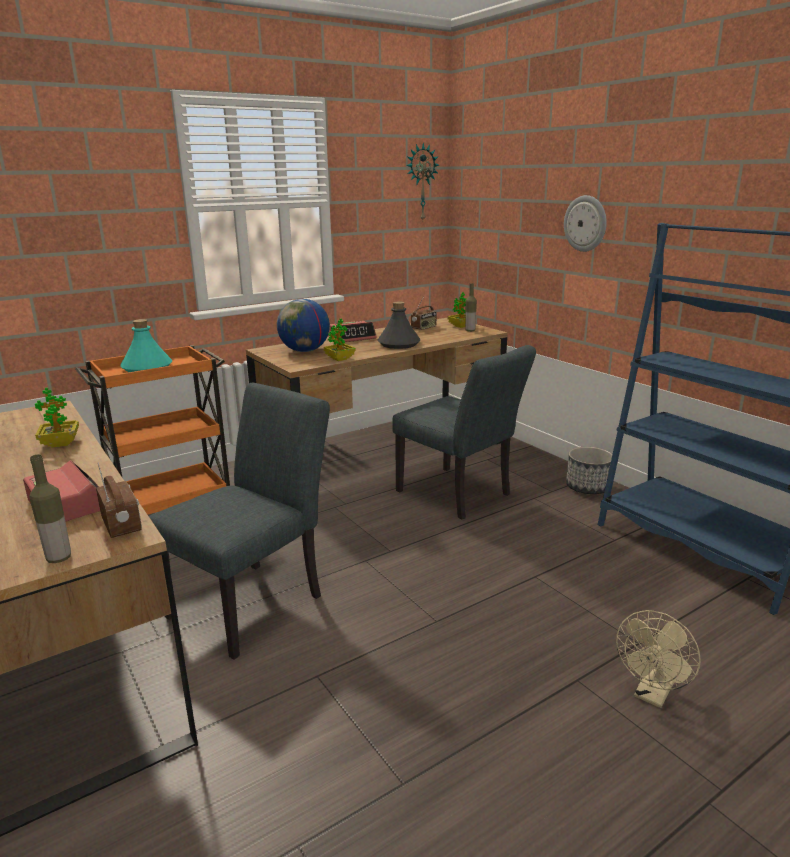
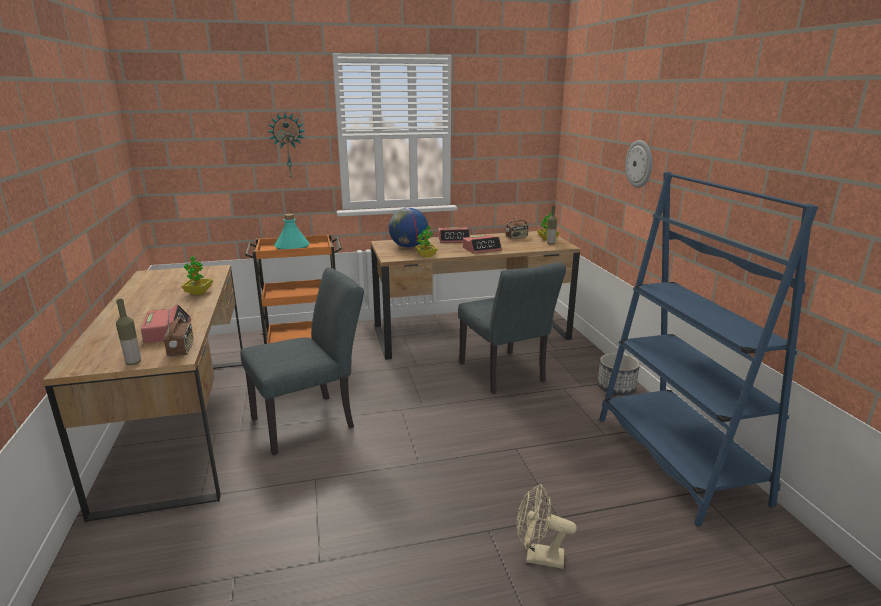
camera: 20 degrees right, 0 degrees up
(399, 344) = (482, 249): grey bottle -> alarm clock
(421, 182) = (533, 120): wall clock -> wall clock (288, 146)
(652, 695) = (538, 557): beige fan -> beige fan turned 45 degrees clockwise

